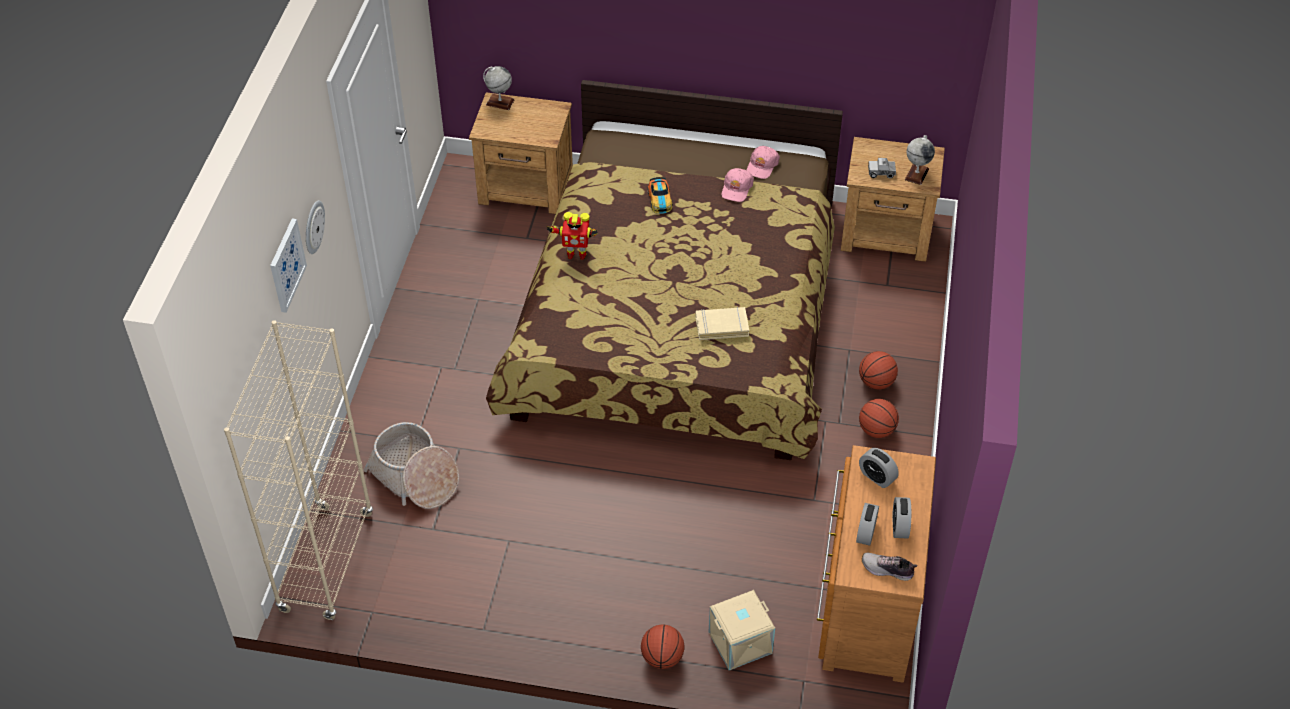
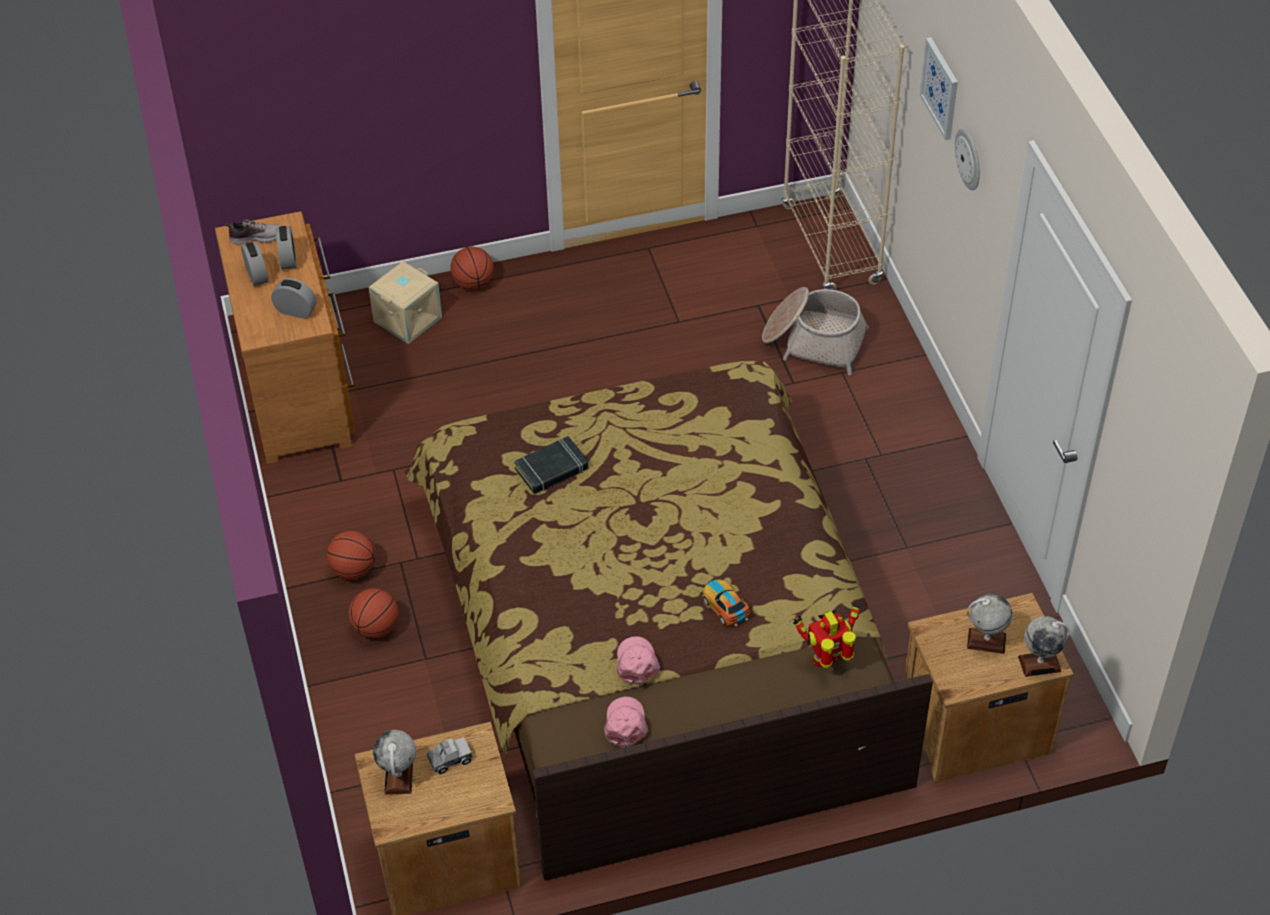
camera: 155 degrees right, 0 degrees up
(519, 123) = (986, 641): none -> globe
(576, 254) = (777, 493): toy robot -> toy robot (828, 661)
(721, 326) = (552, 469): beige book -> black book

